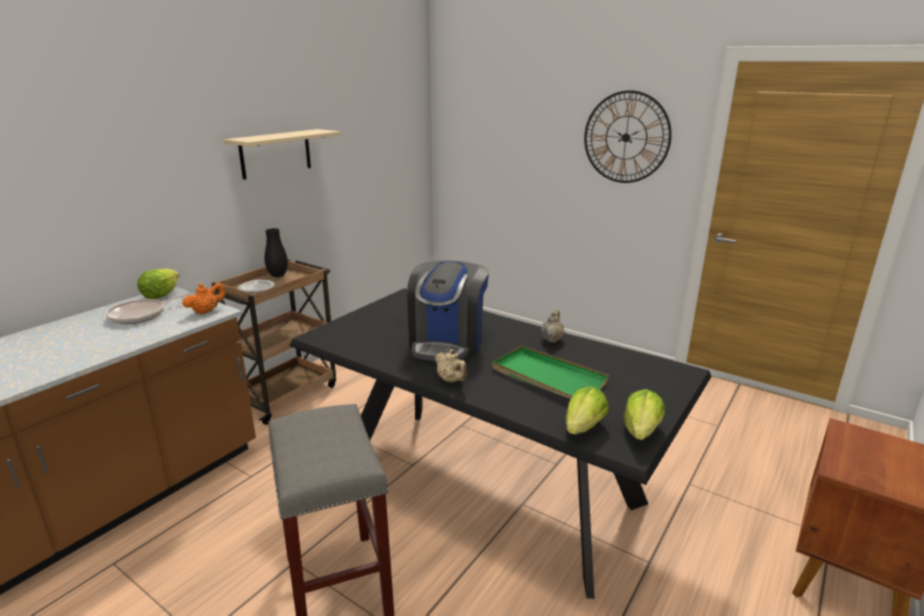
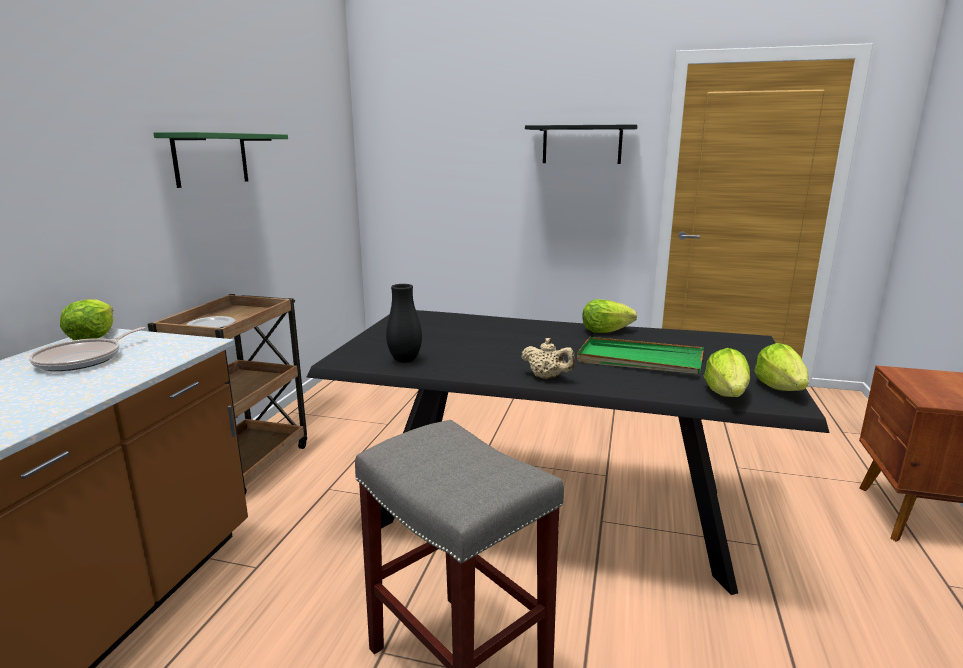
camera: 20 degrees left, 5 degrees down
(206, 311) = (184, 345): orange teapot -> none
(276, 153) = (211, 159): beige shelf -> green shelf
(278, 276) = (228, 312): black vase -> black vase (405, 360)
(447, 343) = (503, 347): coffee machine -> none
(552, 339) = (605, 331): beige teapot -> lettuce
(626, 137) = (582, 144): wall clock -> black shelf

